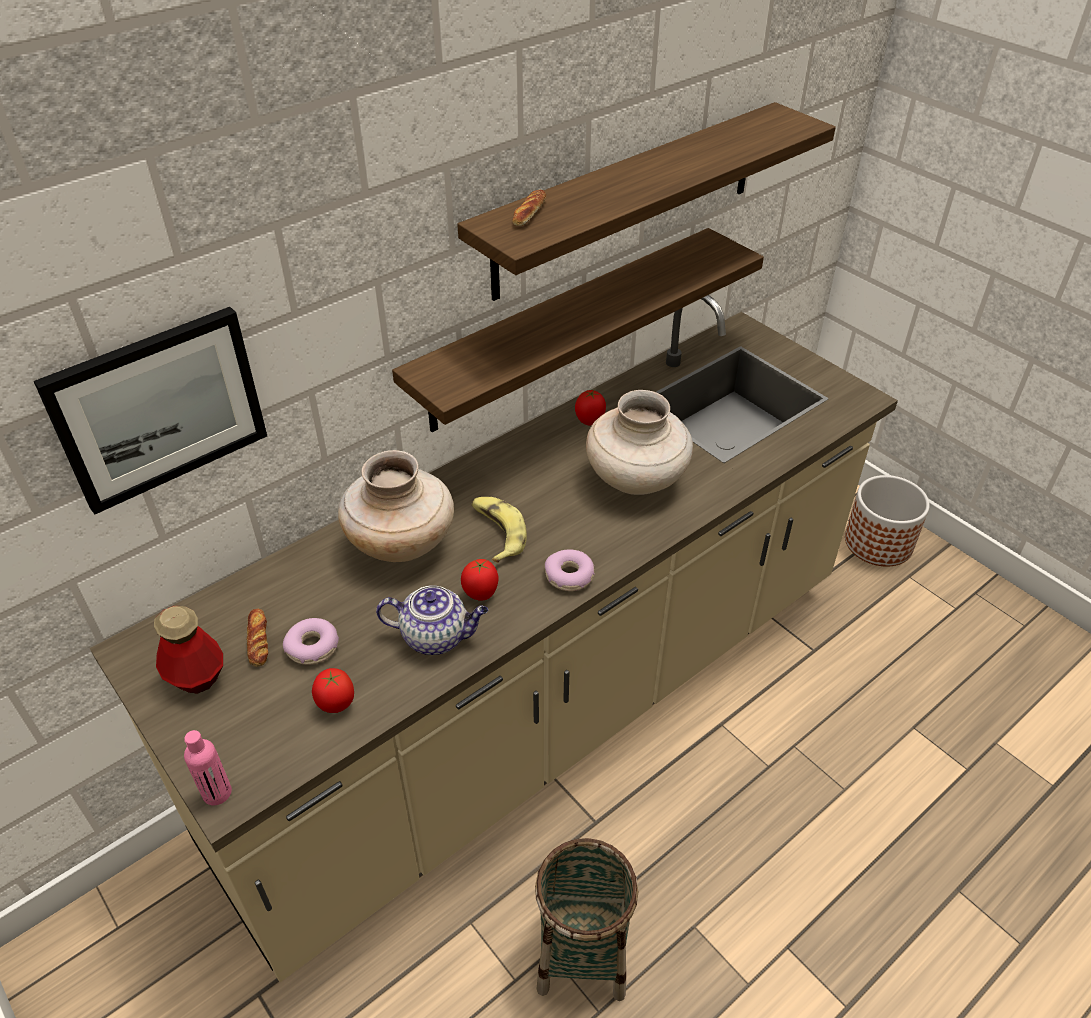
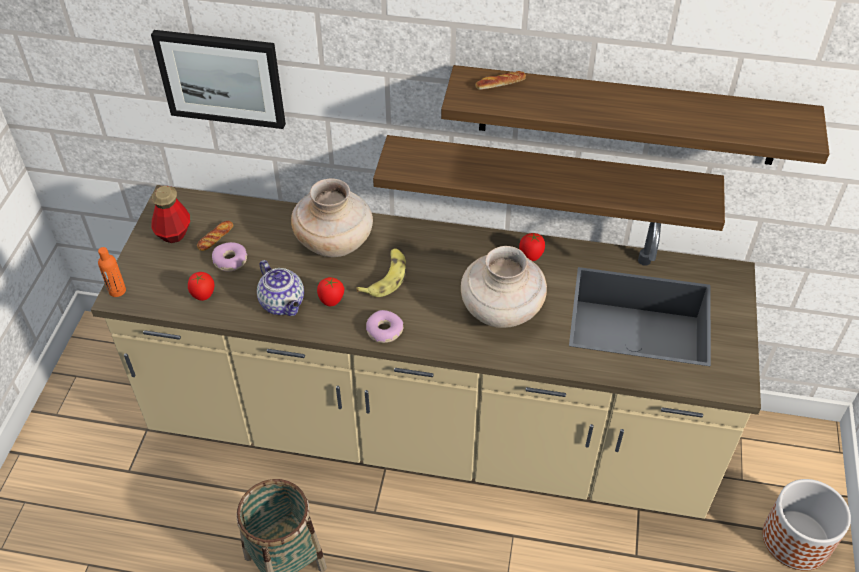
camera: 50 degrees right, 5 degrees up
(217, 793) = (117, 291): pink bottle -> orange bottle

